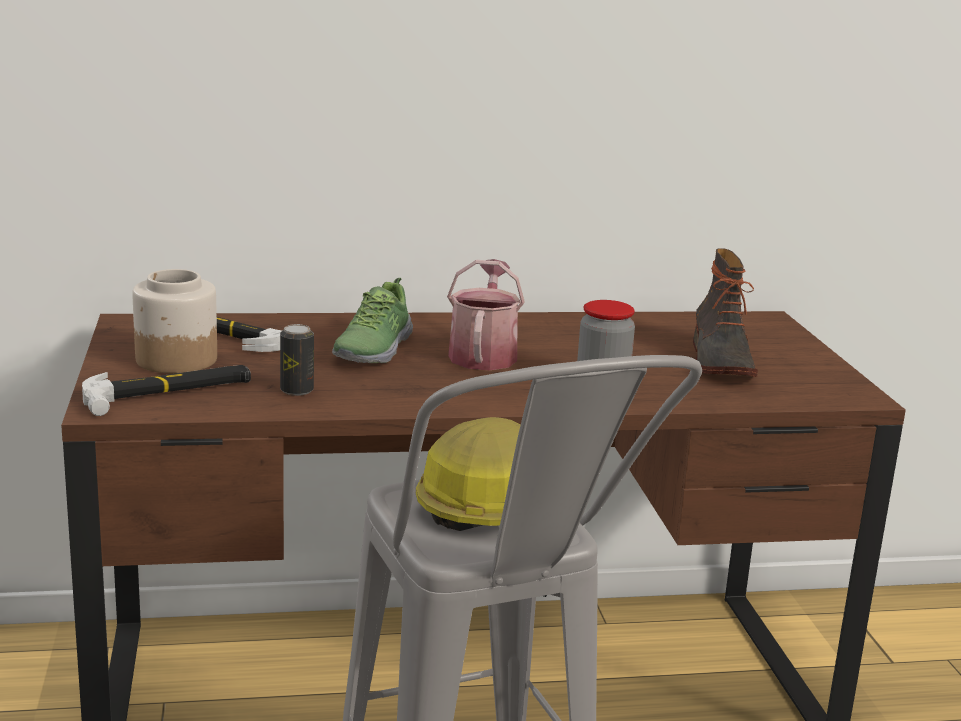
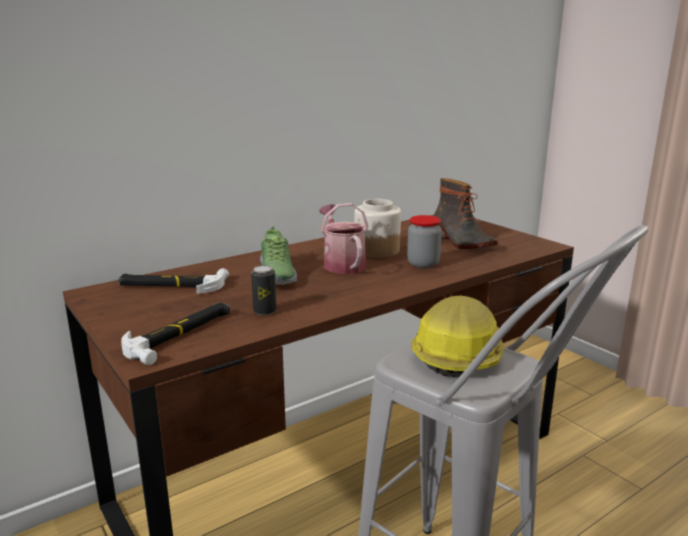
camera: 25 degrees left, 0 degrees up
(175, 359) = (157, 310): jar -> jar (376, 250)

